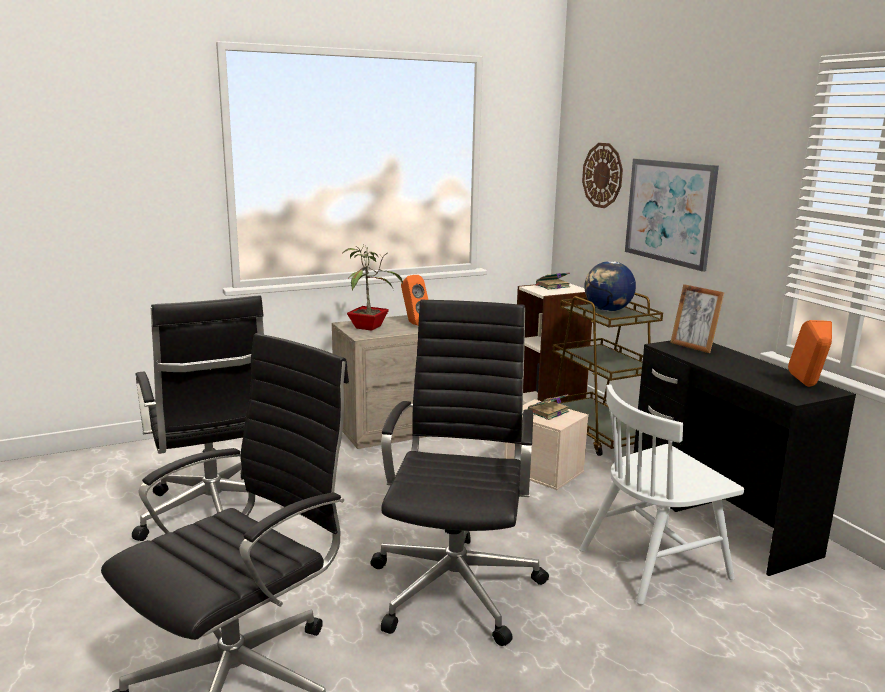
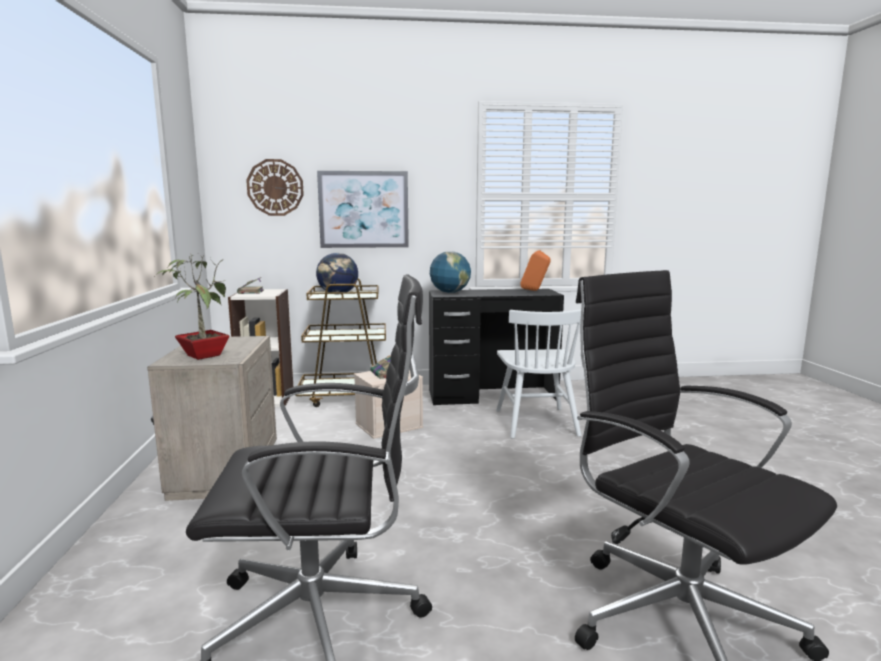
camera: 70 degrees left, 5 degrees down
(414, 324) = (226, 342): orange speaker -> none
(456, 585) = (542, 488): black office chair -> none
(693, 347) = (450, 292): picture frame -> globe

